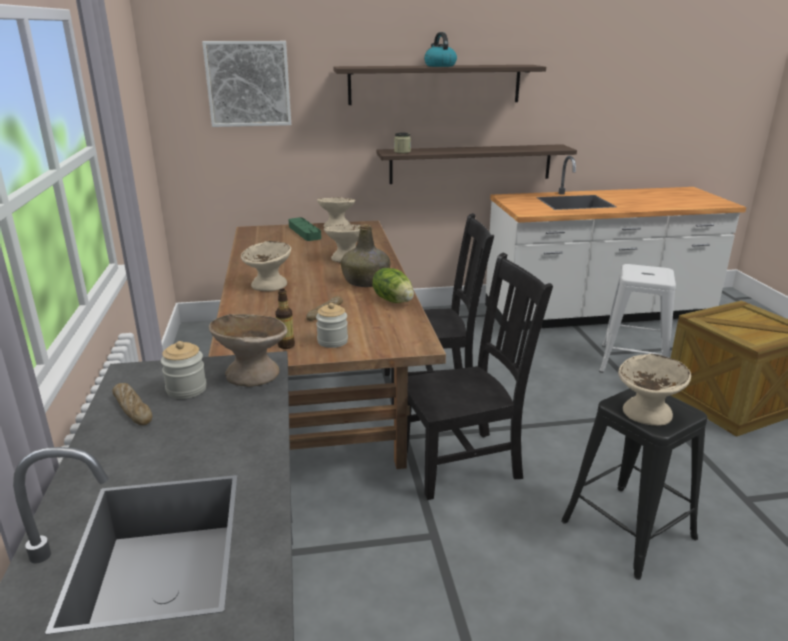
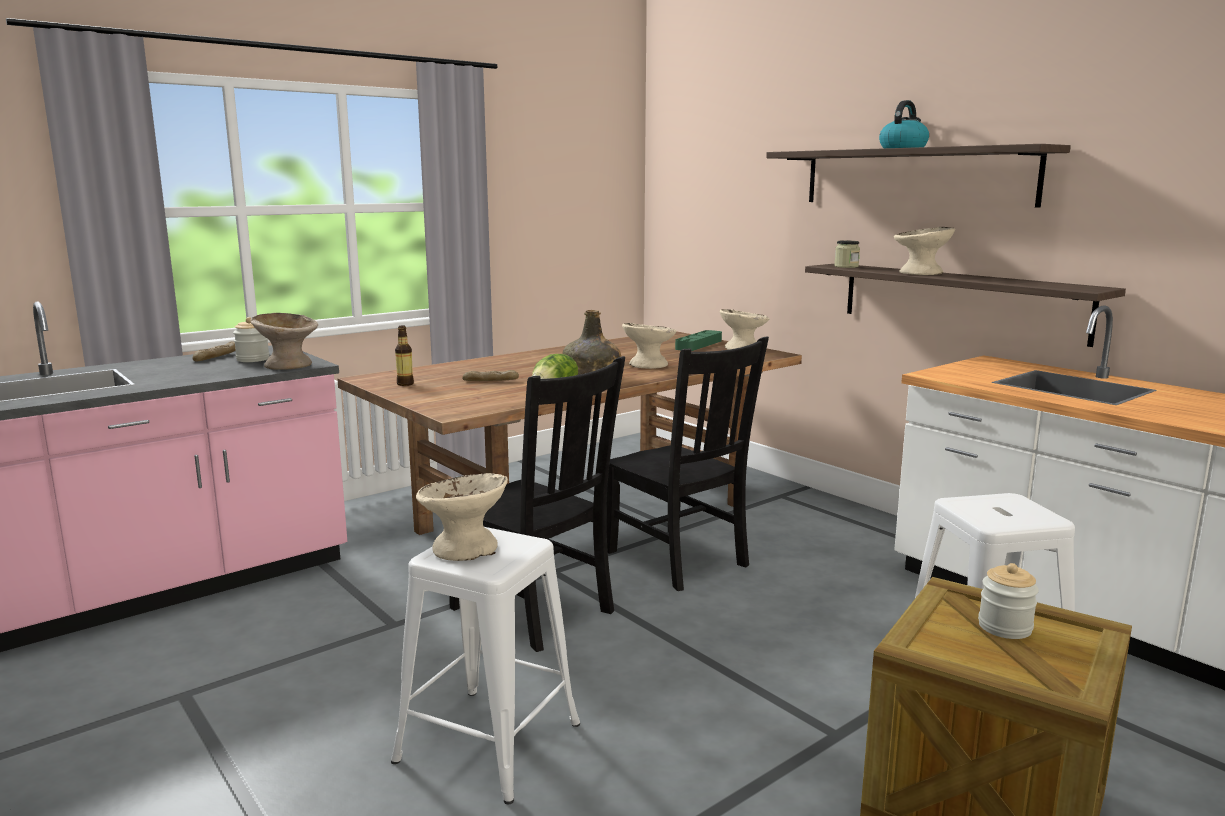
camera: 60 degrees right, 10 degrees down
(248, 84) = (719, 174): picture -> none
(269, 285) = (533, 360): beige bowl -> beige bowl (921, 273)
(332, 341) = (428, 392): jar -> jar (1005, 627)
(628, 529) = (489, 742): black stool -> white stool

